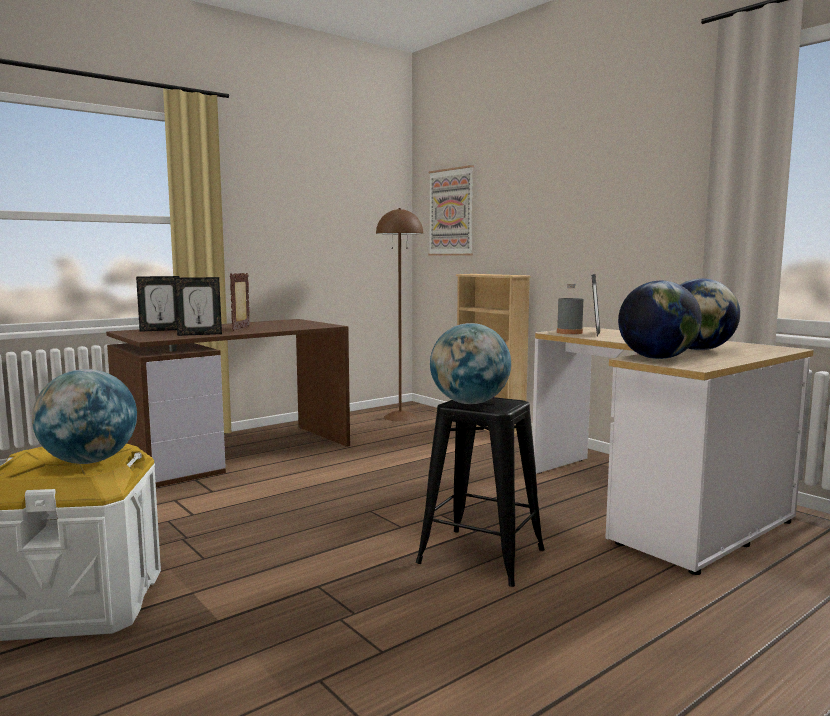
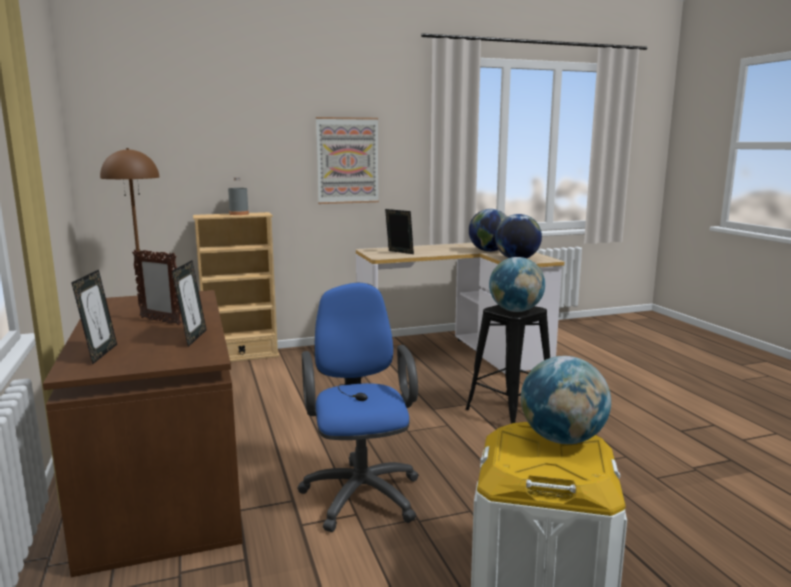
camera: 70 degrees left, 5 degrees up
(232, 510) = (361, 491): none -> blue office chair
(451, 212) = (146, 150): picture -> picture (347, 160)
(569, 332) = (385, 255): grey bottle -> grey bottle (239, 214)

